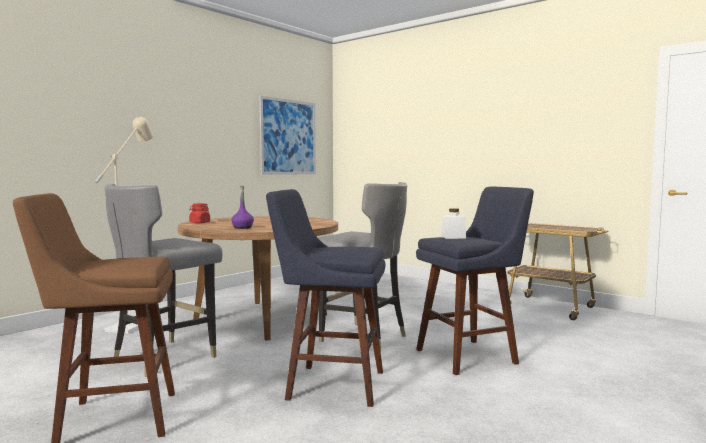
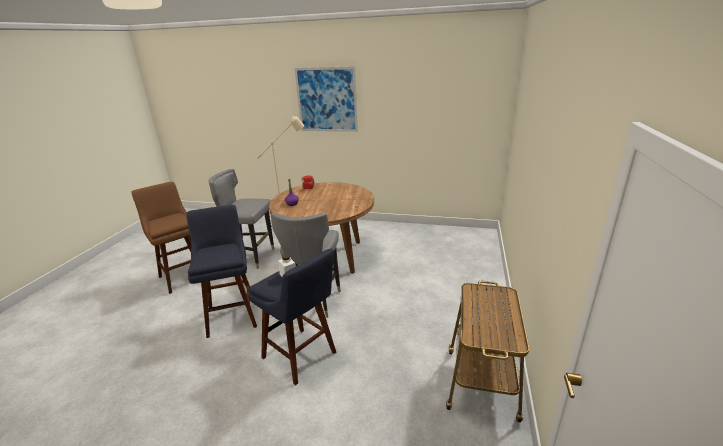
camera: 65 degrees right, 20 degrees up
(288, 137) = (449, 115): picture -> picture (327, 100)

